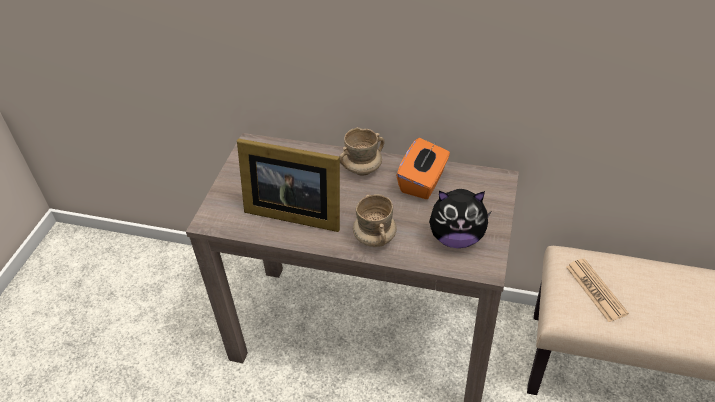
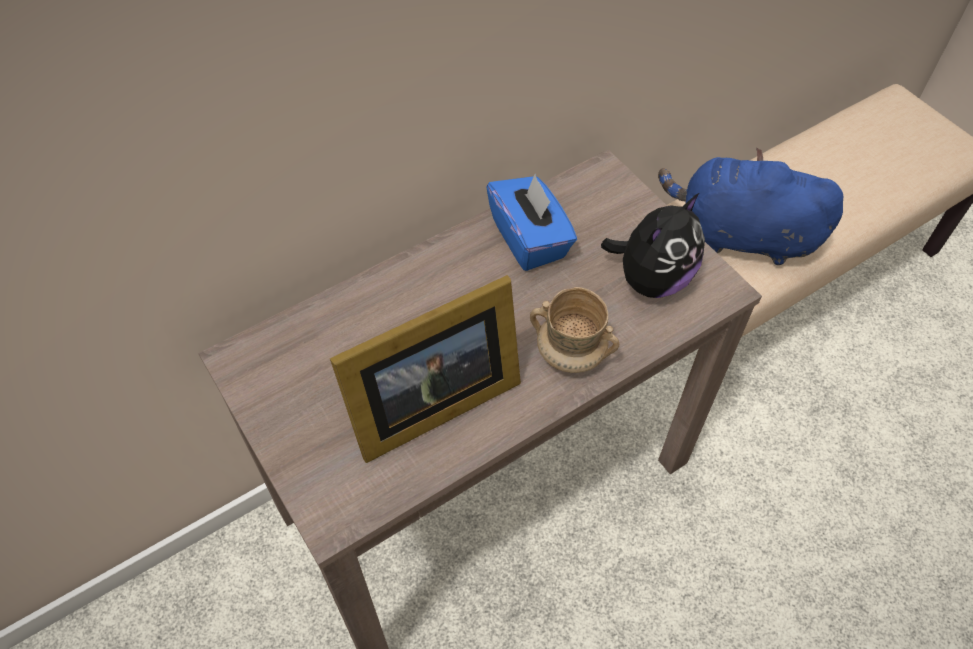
camera: 50 degrees left, 10 degrees up
(362, 168) = (437, 277): beige mug -> none
(423, 182) = (530, 239): orange tissue box -> blue tissue box
(595, 290) = (740, 235): newspaper -> blue plush toy

